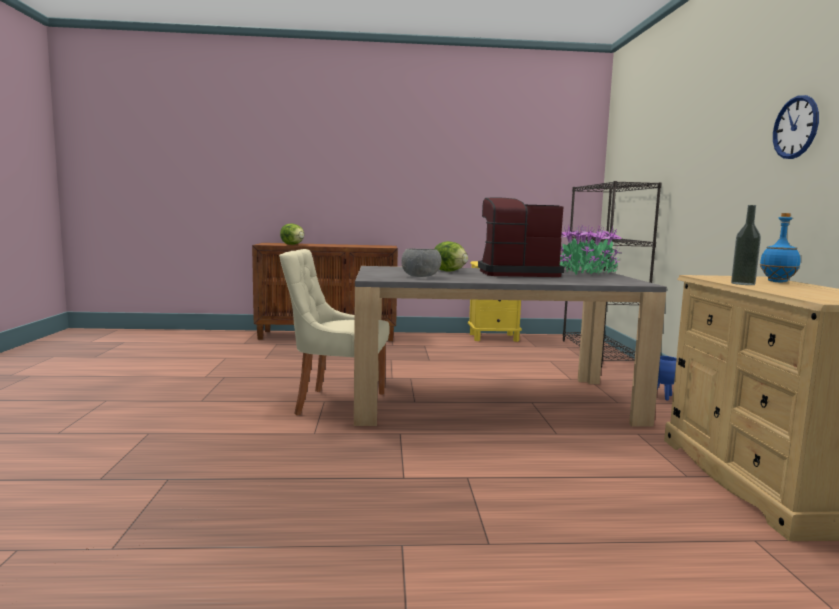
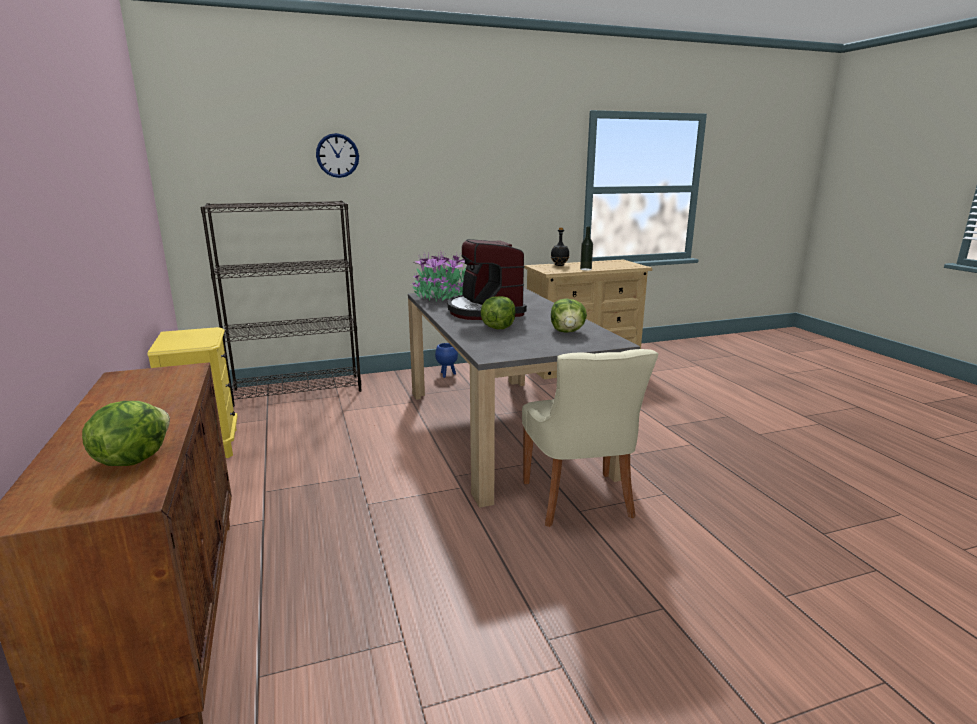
camera: 105 degrees left, 10 degrees up
(421, 276) = (567, 332): grey bowl -> lettuce
(778, 281) = (559, 265): blue bottle -> black bottle
(795, 127) = (503, 171): wall clock -> wall clock (337, 155)

